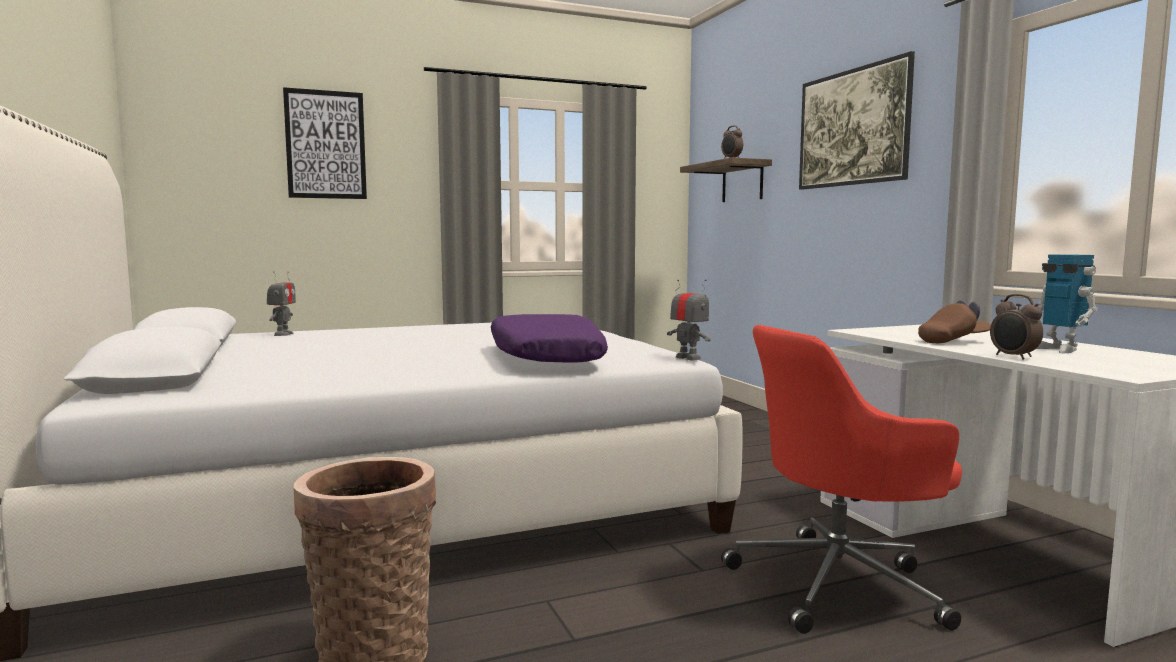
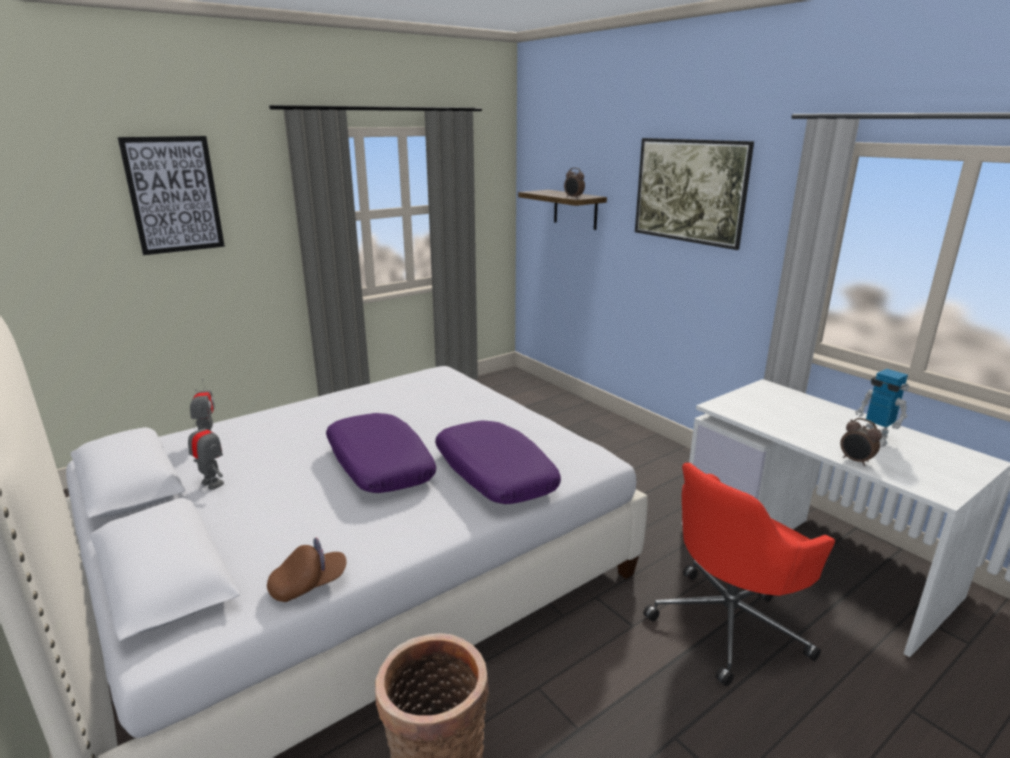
camera: 15 degrees left, 15 degrees up
(427, 348) = (379, 465): none -> purple pillow
(688, 358) = (608, 459): toy robot -> toy robot (212, 484)
(953, 341) = (799, 427): brown cap -> brown cap (309, 585)

